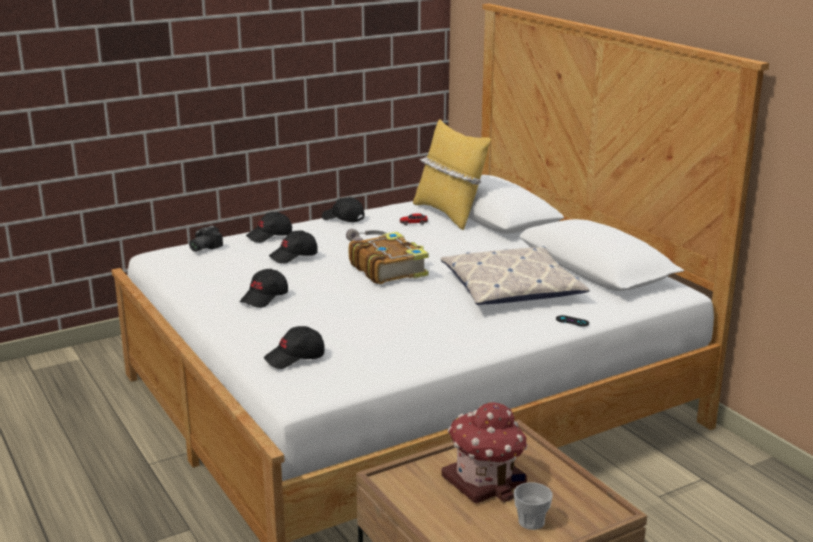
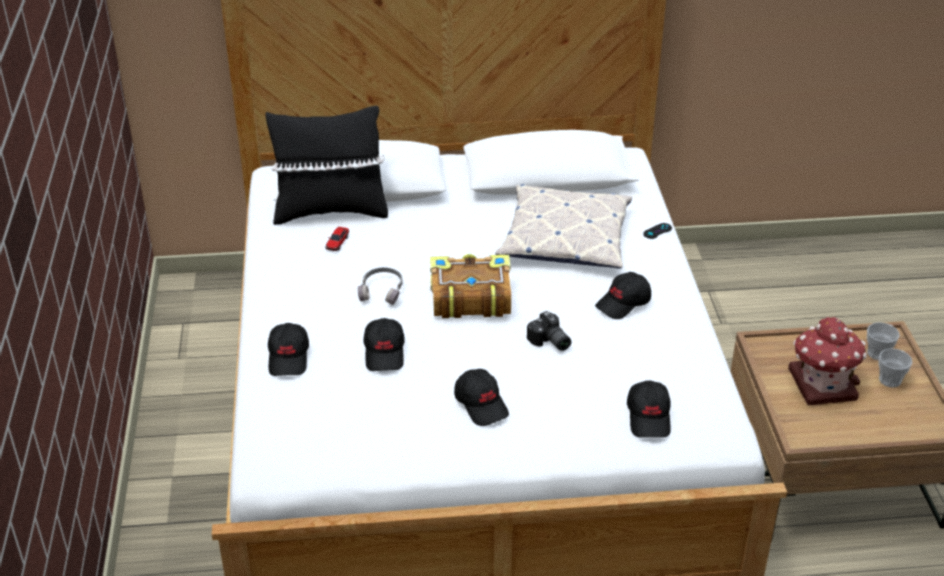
camera: 65 degrees left, 15 degrees up
(203, 248) = (292, 421): camera -> camera (549, 342)
(343, 218) = (276, 287): black cap -> black cap (623, 303)
(449, 214) = (330, 211): yellow pillow -> black pillow
(571, 508) = (878, 353): none -> cup

